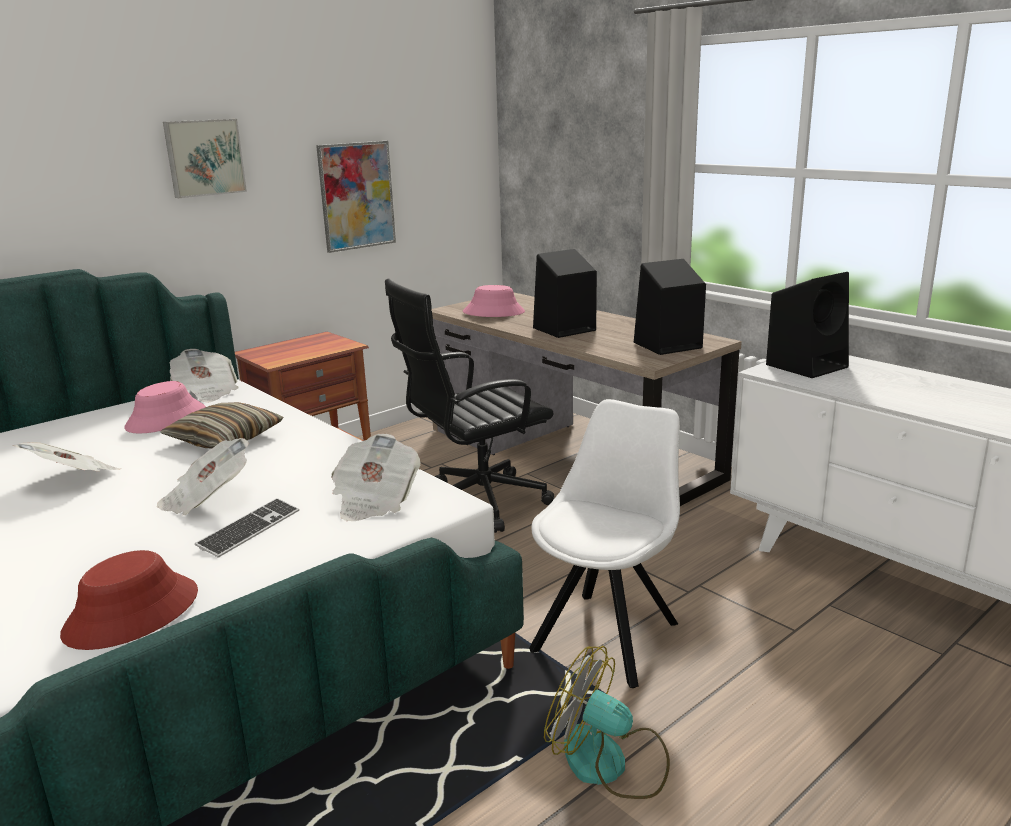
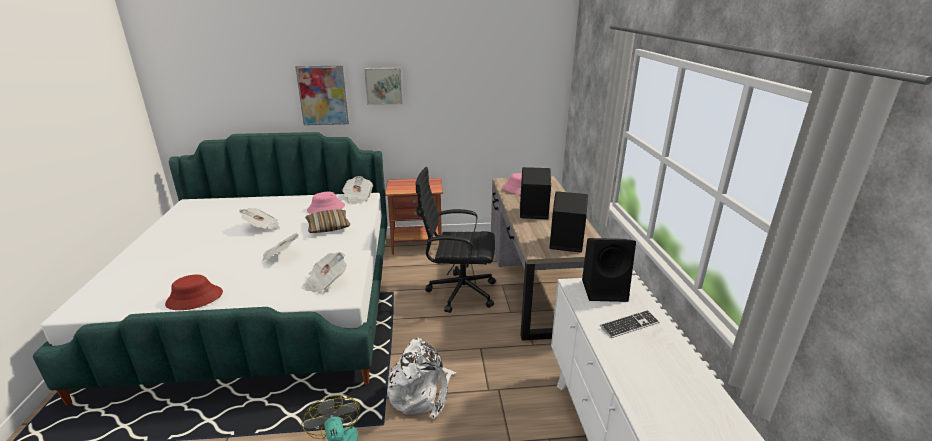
camera: 35 degrees right, 5 degrees up
(249, 529) = (271, 277): keyboard -> keyboard (629, 325)
(356, 196) = (468, 110): picture -> picture (323, 95)
(607, 637) = (421, 392): white chair -> white backpack

